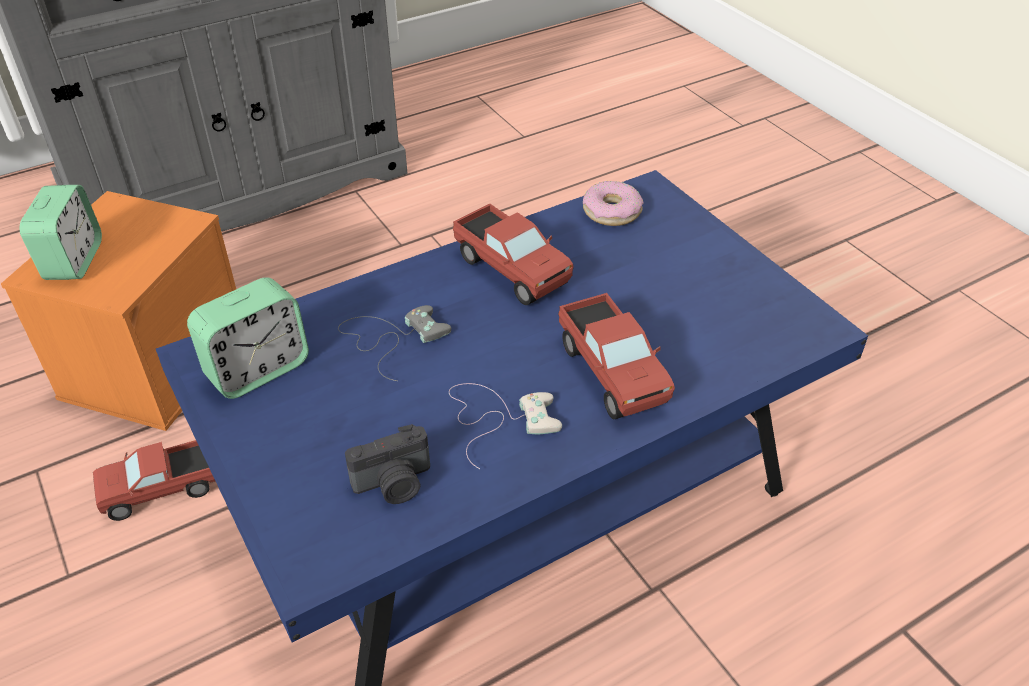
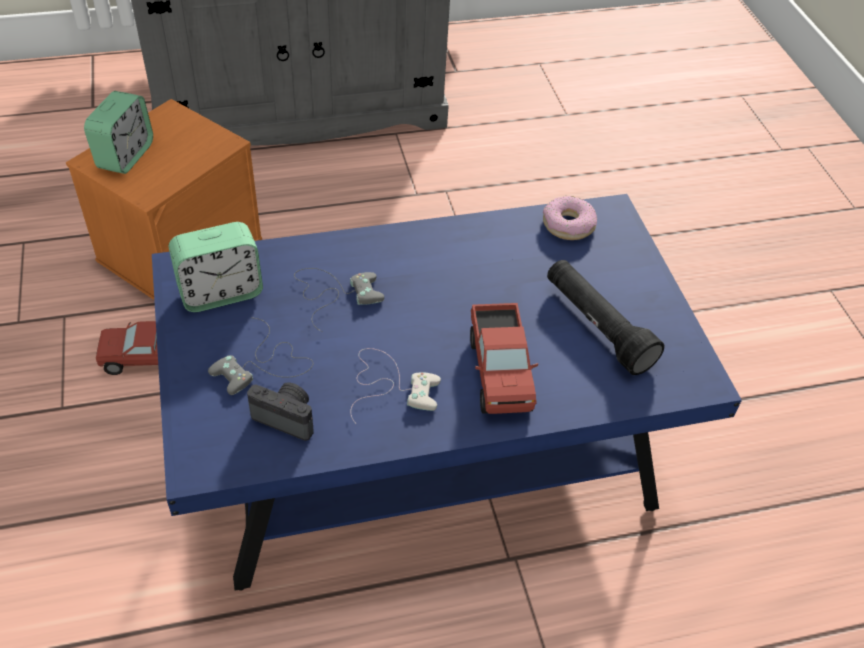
camera: 15 degrees right, 5 degrees up
(342, 434) = (263, 364): none -> grey game controller
(394, 484) = (287, 417): camera -> camera turned 150 degrees counterclockwise
(511, 271) = (457, 259): toy truck -> none
(689, 302) = (596, 326): none -> black flashlight

